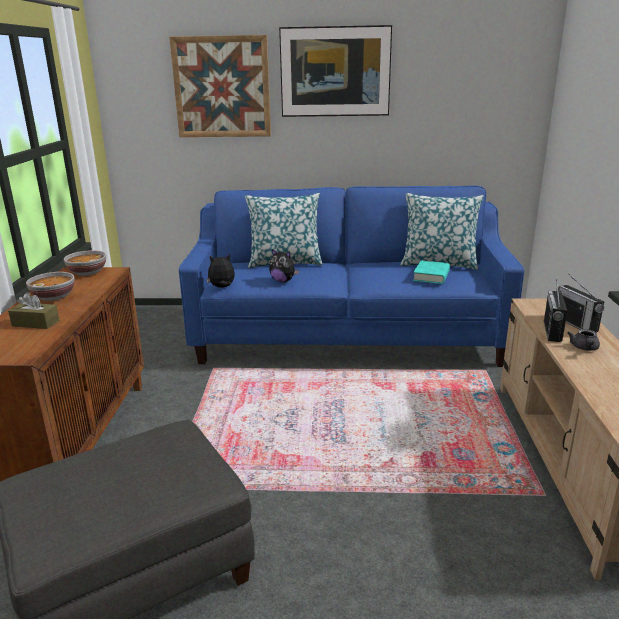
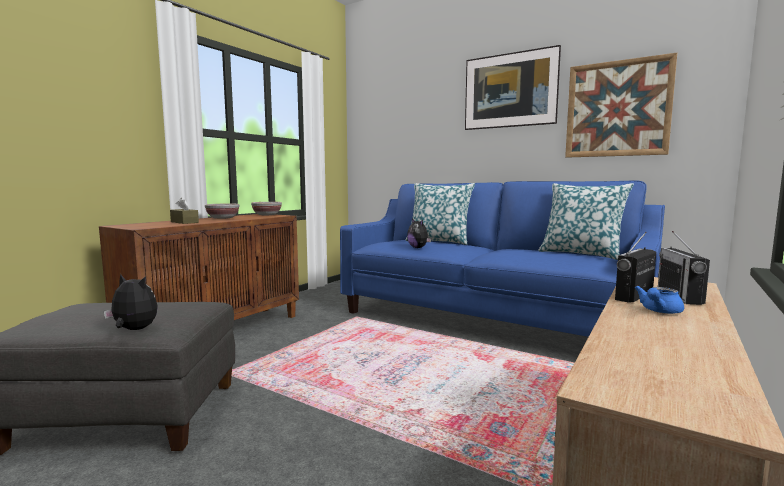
camera: 30 degrees right, 15 degrees down
(222, 87) = (423, 110): picture -> picture (617, 109)
(222, 287) = (369, 247): plush toy -> plush toy (133, 330)
(431, 276) = (558, 257): turquoise book -> none
(584, 348) = (658, 311): grey teapot -> blue teapot

